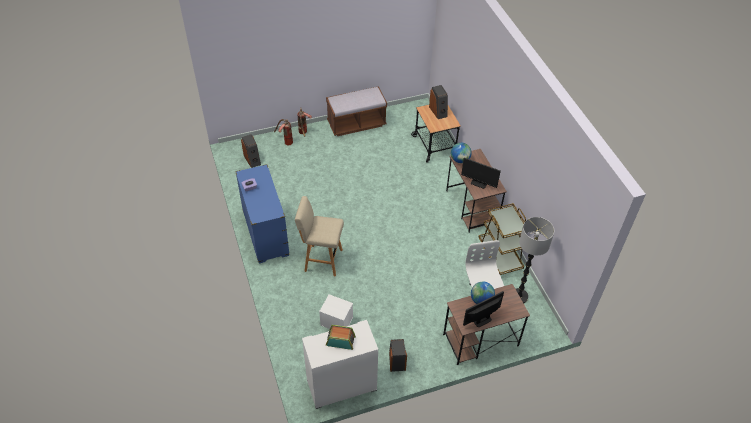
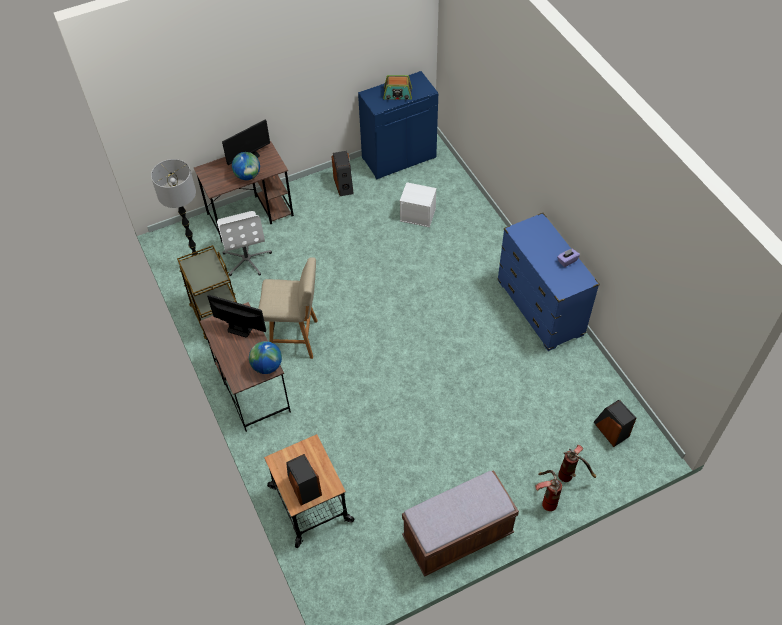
camera: 175 degrees right, 5 degrees up
(322, 260) = (453, 282): beige stool -> beige stool (296, 338)
(341, 385) = (399, 157): white cabinet -> blue cabinet

